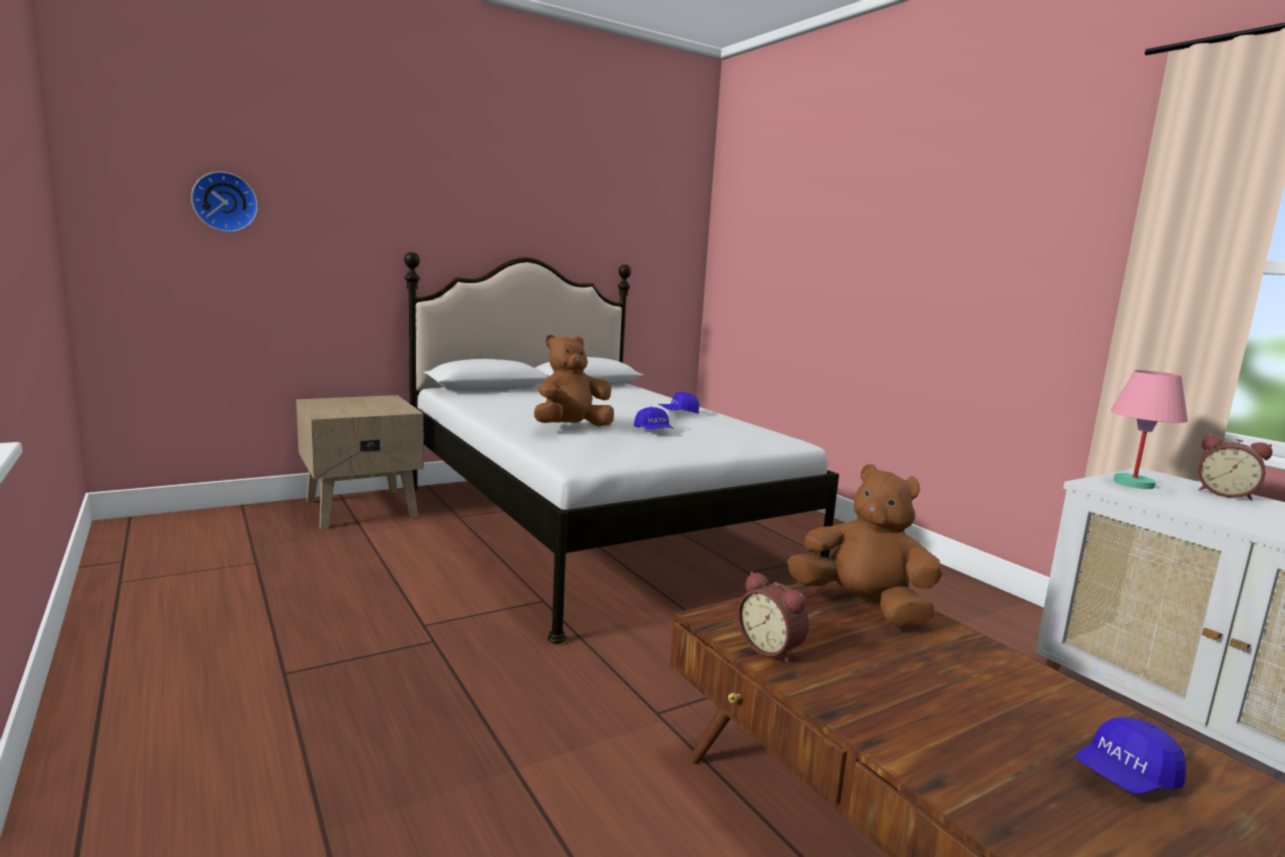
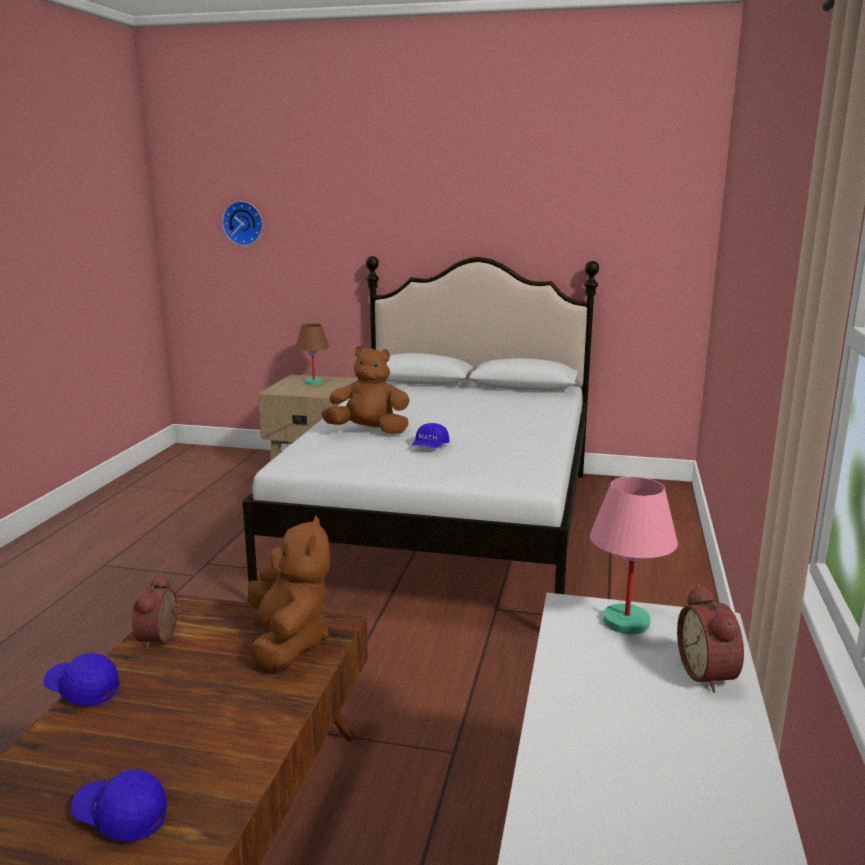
camera: 45 degrees right, 5 degrees up
(350, 403) = (314, 382): none -> brown table lamp
(678, 413) = (512, 432): blue cap -> blue cap (82, 690)

